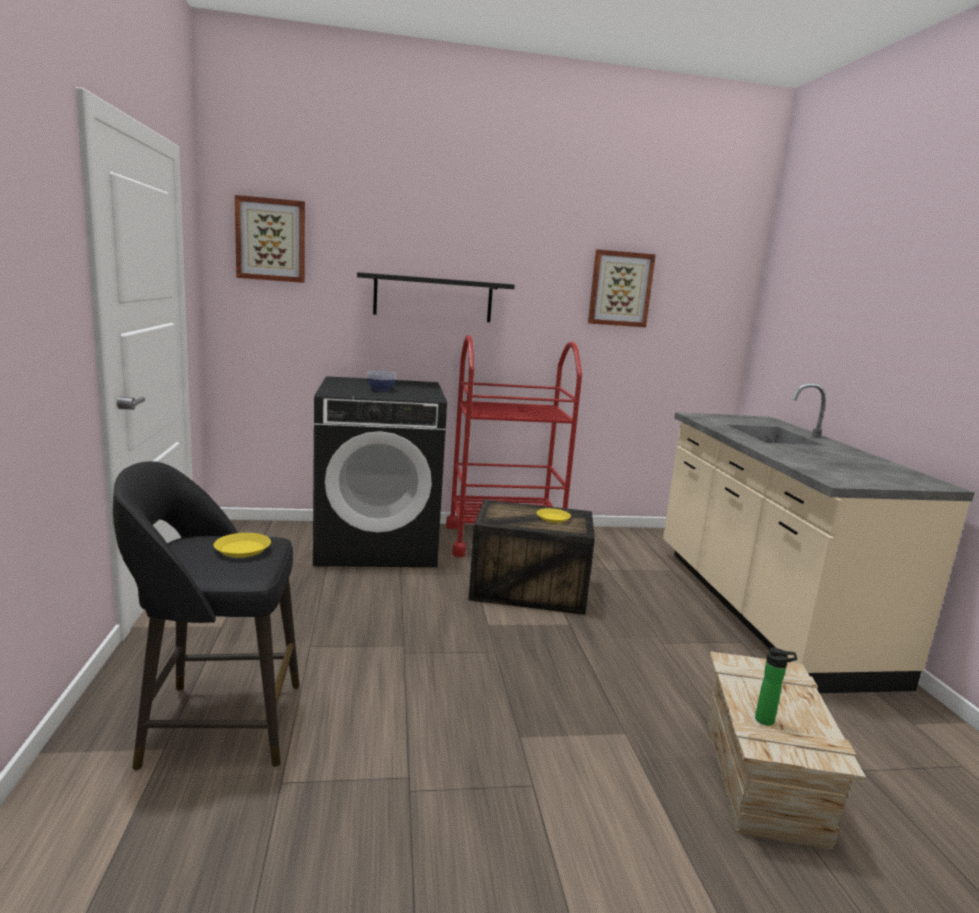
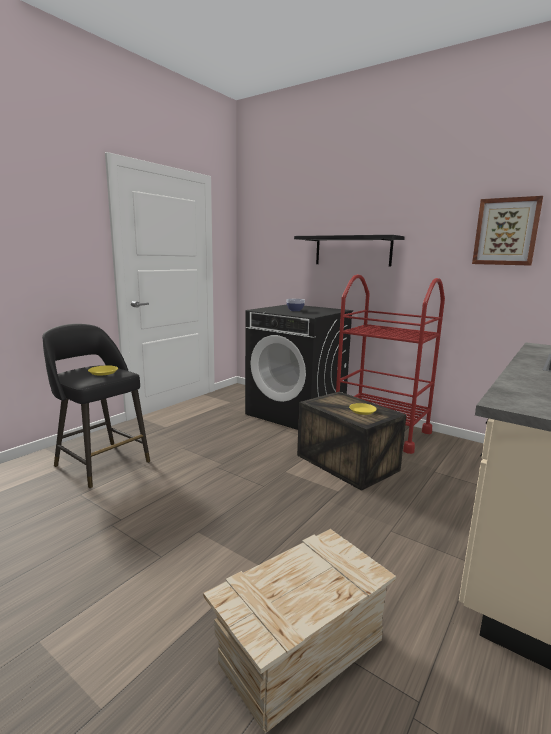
camera: 45 degrees right, 0 degrees up
(271, 240) = (266, 222): picture -> none
(767, 720) = (268, 586): bottle -> none

